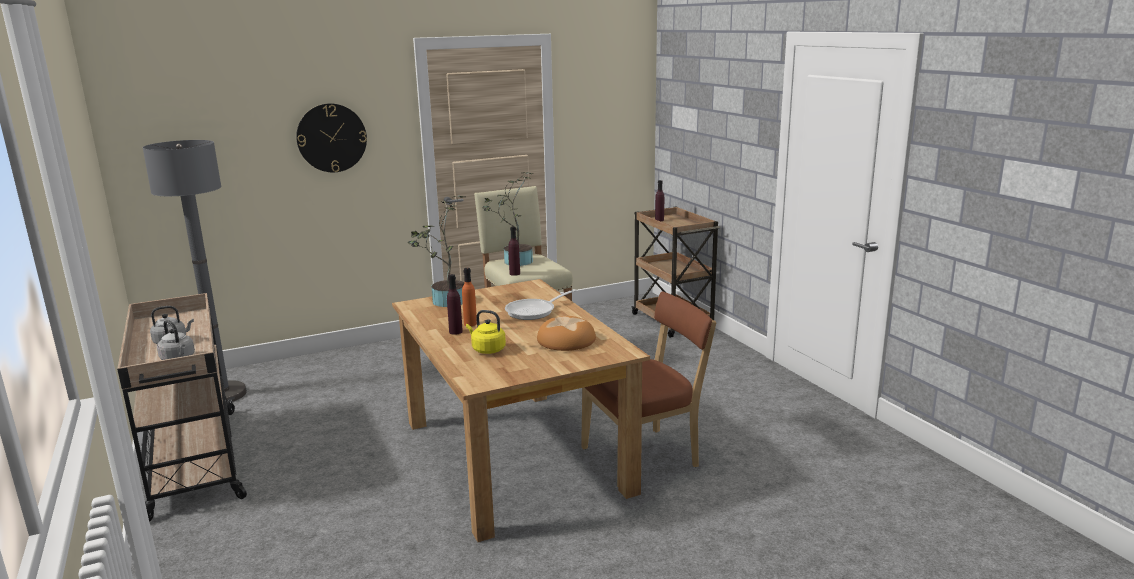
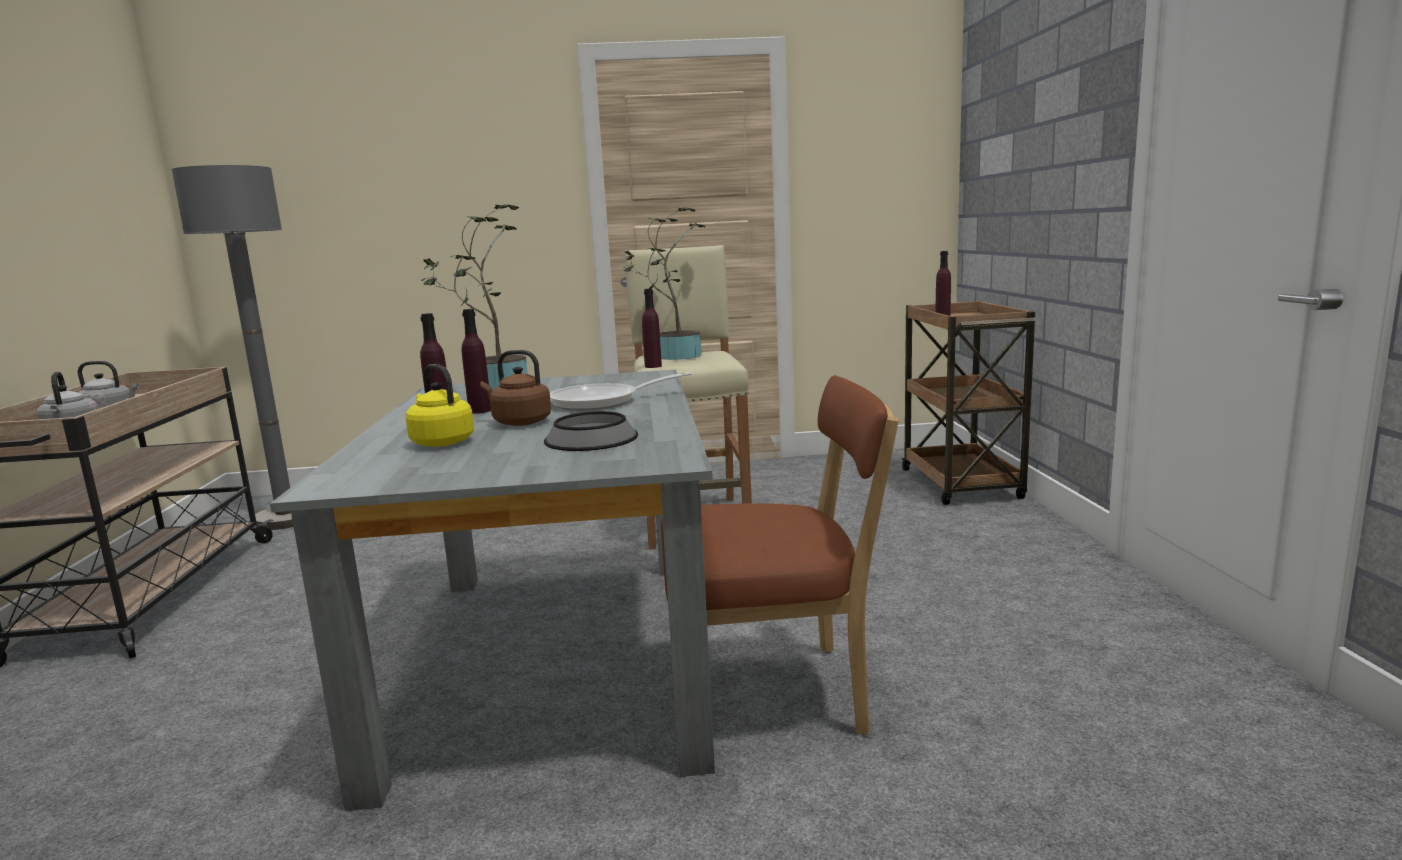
camera: 20 degrees right, 5 degrees down
(331, 138) = (462, 185): wall clock -> none
(470, 324) = (480, 411): orange bottle -> purple bottle
(509, 331) = (519, 422): none -> brown kettle
(516, 456) = (557, 657): brown dining table -> grey dining table
(566, 340) = (591, 438): bread -> bowl

